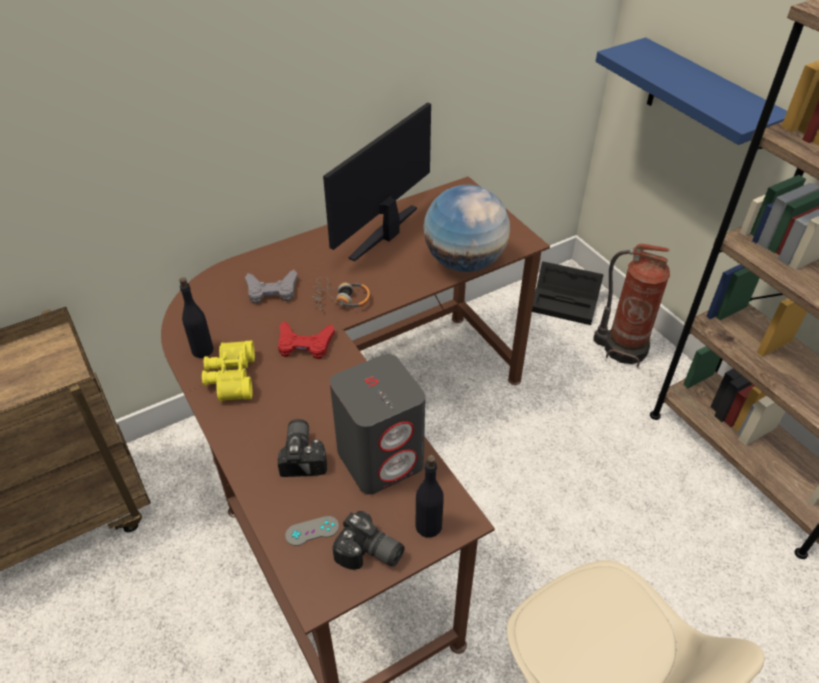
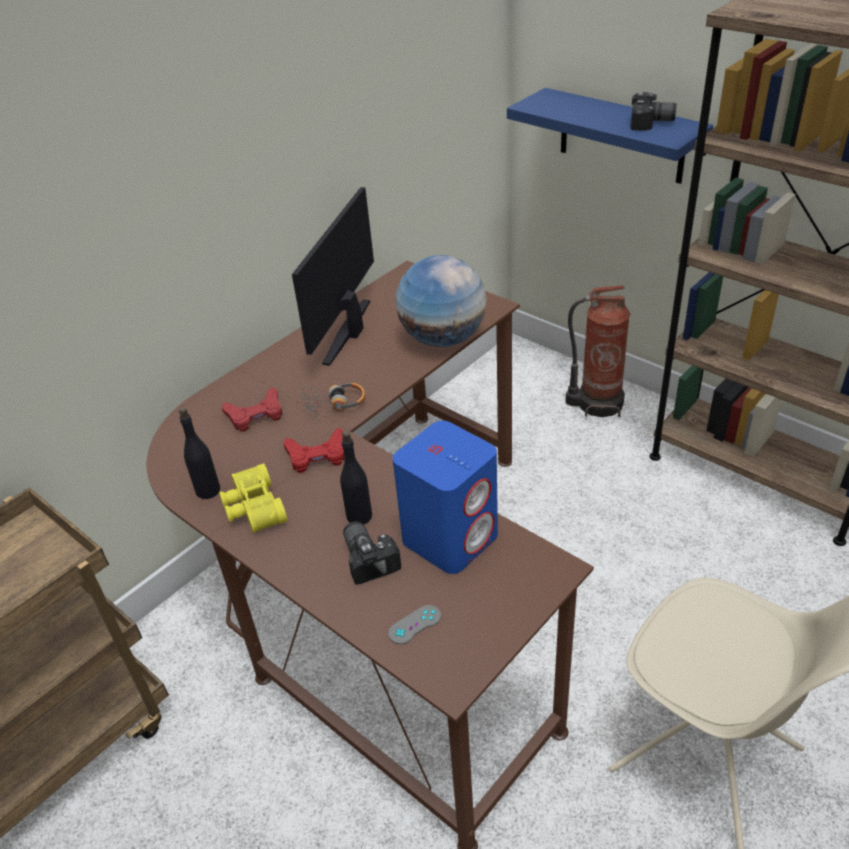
camera: 15 degrees left, 5 degrees down
(272, 291) = (255, 415): grey game controller -> red game controller
(369, 554) = (484, 627): camera -> camera (651, 124)
(381, 458) = (451, 537): grey speaker -> blue speaker
(429, 525) = (529, 584): black bottle -> black bottle (359, 516)
(566, 302) = (524, 375): black storage box -> none

